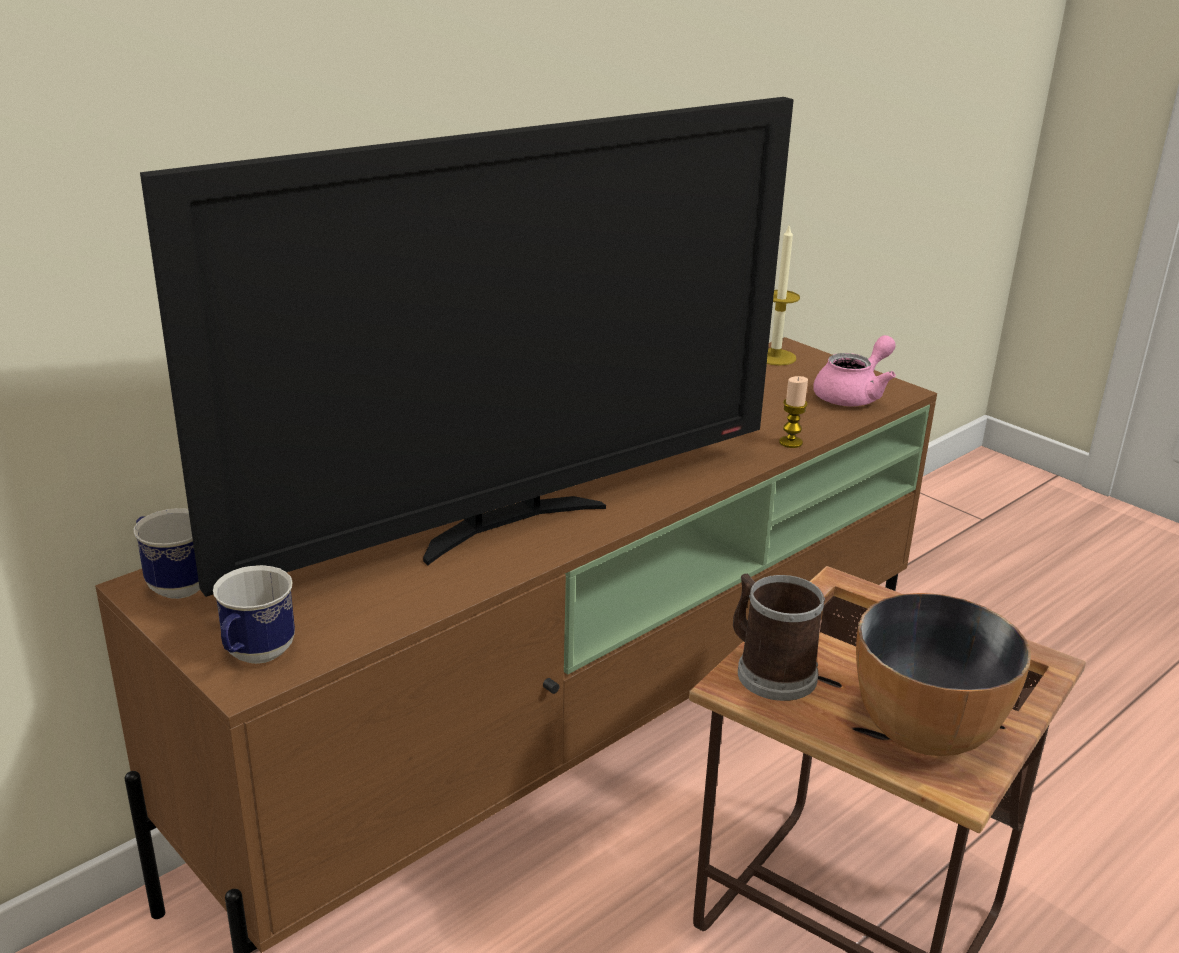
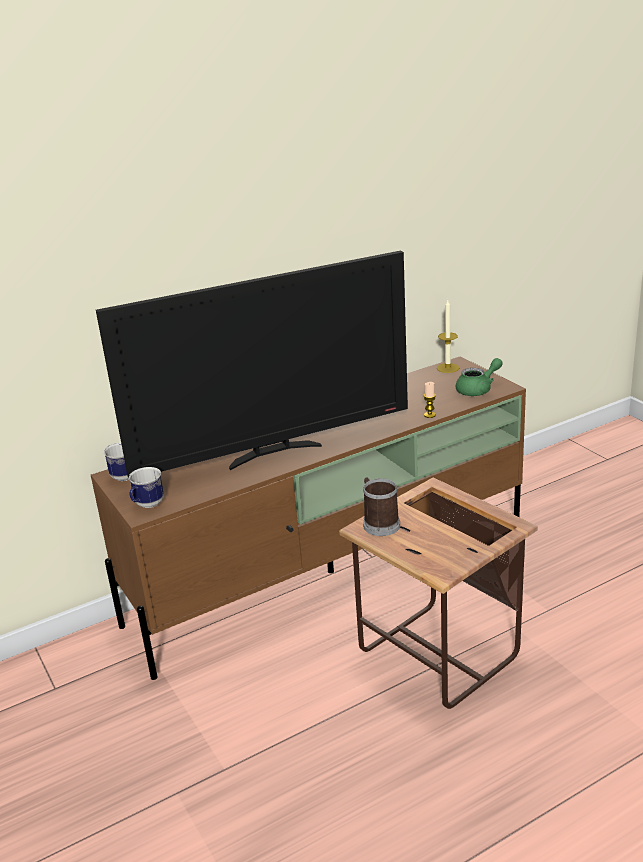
camera: 15 degrees right, 0 degrees up
(854, 395) = (478, 390): pink teapot -> green teapot
(924, 731) = (438, 551): bowl -> none

